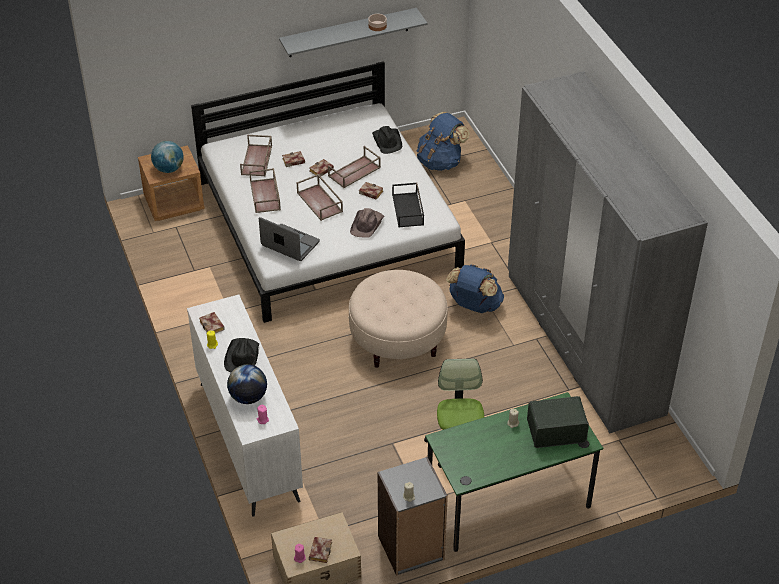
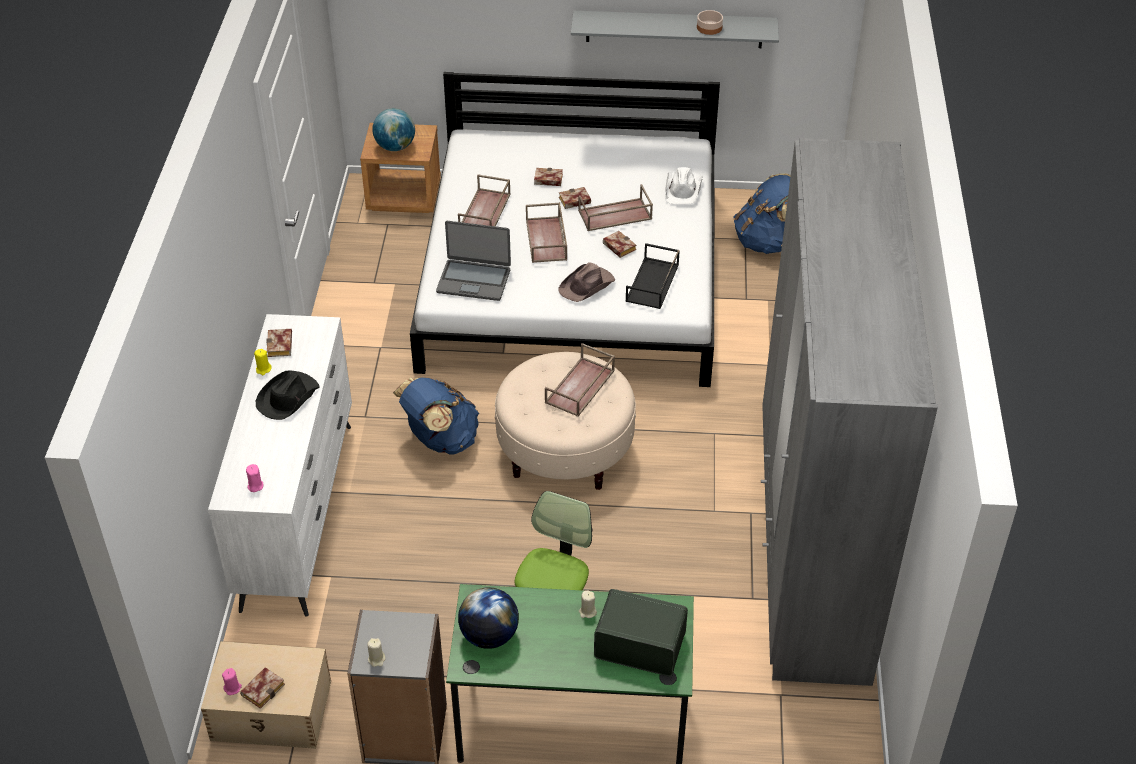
camera: 25 degrees right, 0 degrees up
(248, 397) = (258, 451): globe -> globe (489, 636)
(257, 160) = (504, 166): brown tray -> brown tray (580, 387)
(290, 244) = (474, 280): laptop -> laptop turned 135 degrees clockwise
(387, 141) = (683, 189): black hat -> white hat
(474, 306) = (694, 440): blue backpack -> blue backpack (440, 440)

